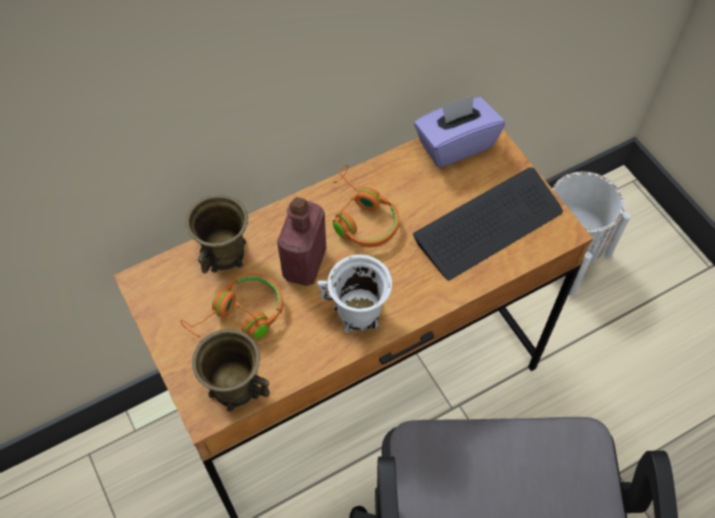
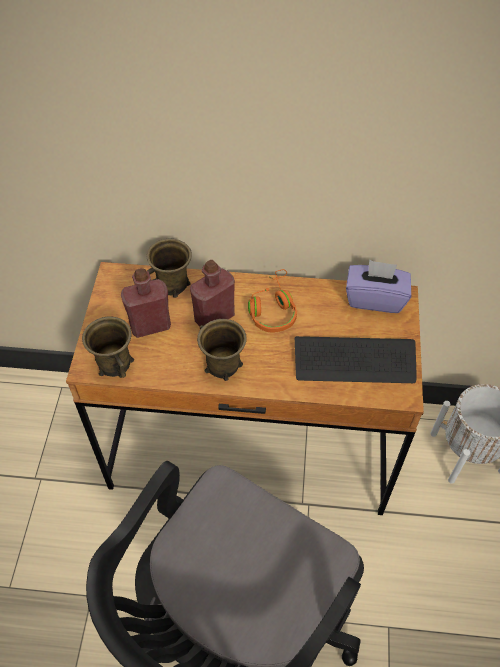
camera: 35 degrees right, 5 degrees down
(239, 316) = (150, 325): orange headphones -> red bottle
(358, 313) = (222, 365): white mug -> brown mug

